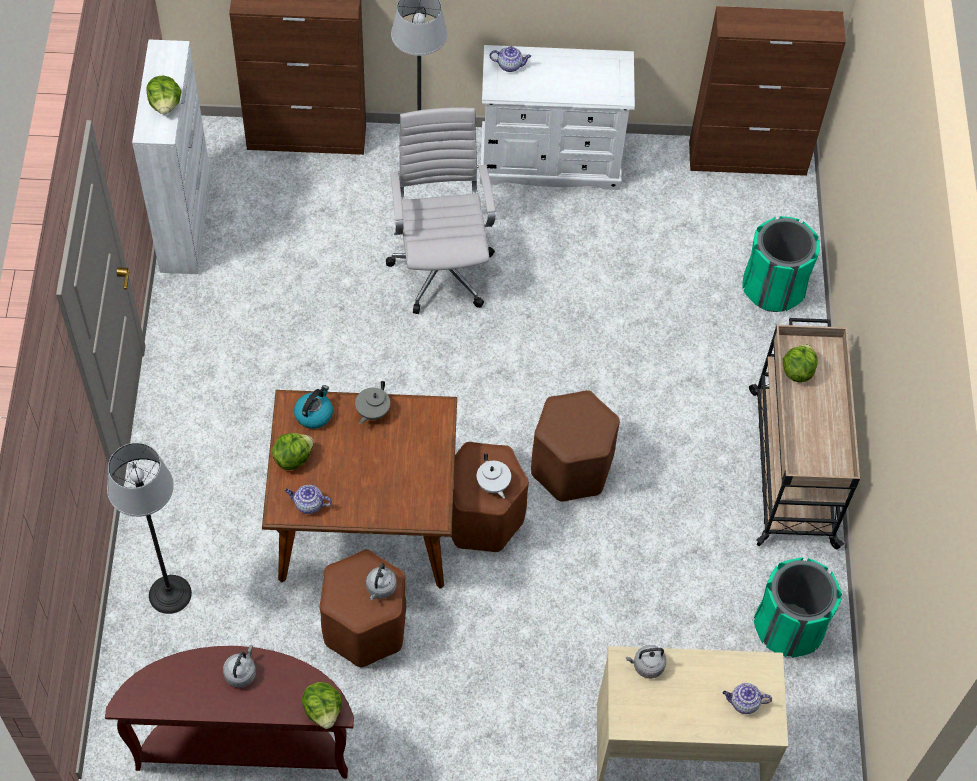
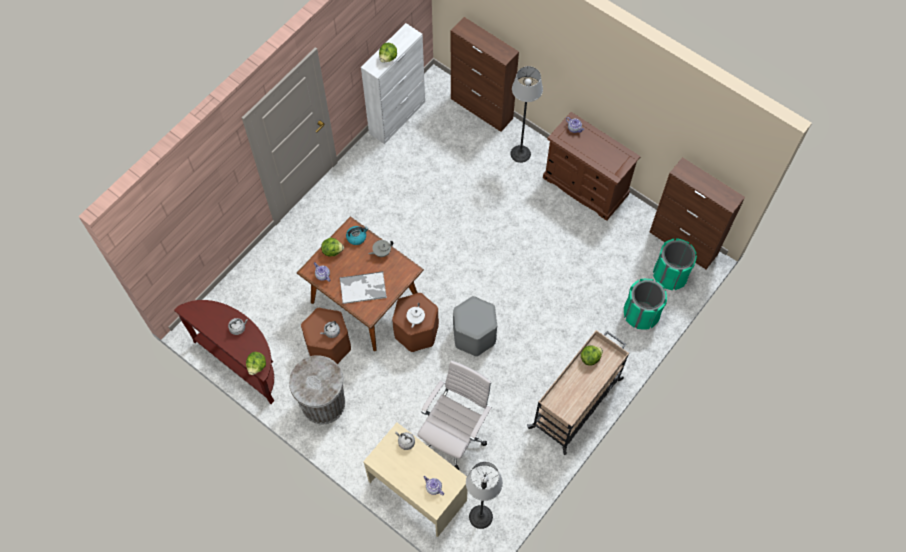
camera: 40 degrees right, 5 degrees up
(170, 593) = (263, 277): floor lamp -> floor lamp (480, 516)
(389, 482) = (363, 288): none -> tray
(428, 719) = (323, 403): none -> grey trash can
(441, 267) = (492, 206): white office chair -> white office chair (454, 435)
(550, 160) = (585, 186): white dresser -> brown dresser
(571, 468) = (474, 336): brown stool -> grey stool
(789, 626) = (511, 473): green trash can -> green trash can (670, 274)

